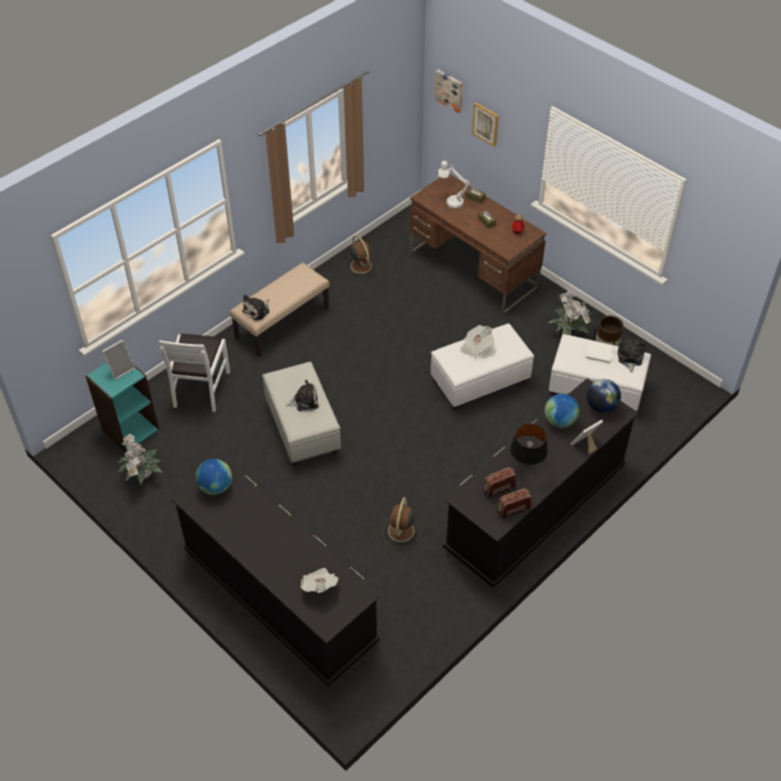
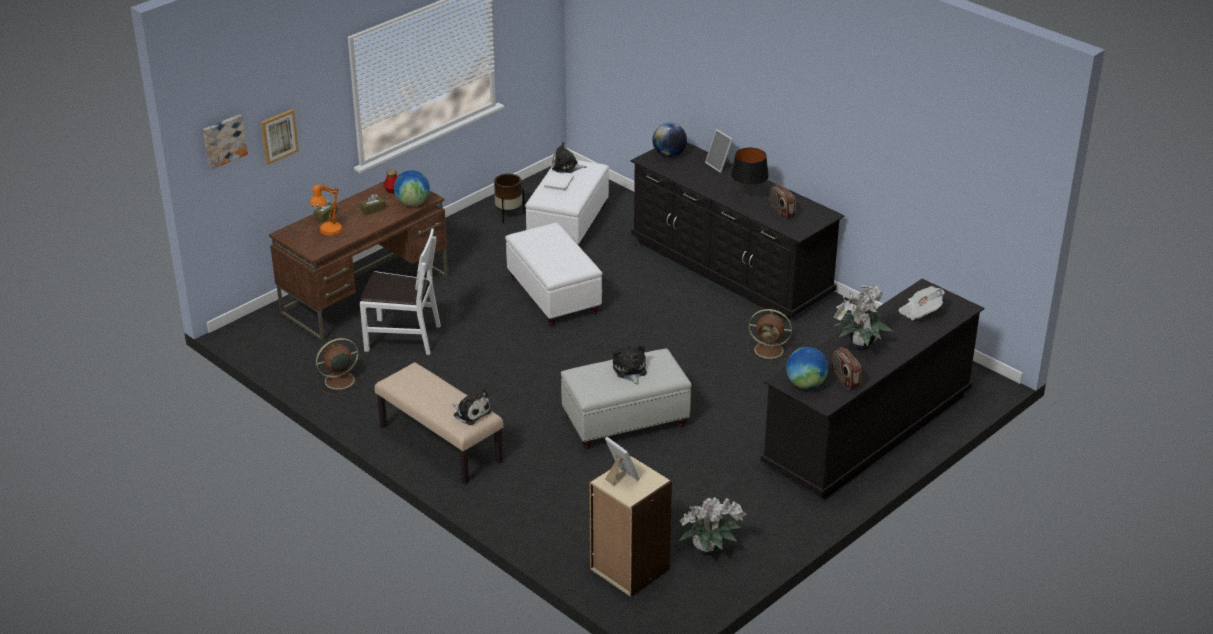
camera: 90 degrees left, 15 degrees down
(130, 429) = (629, 570): turquoise bookcase -> beige bookcase
(200, 388) = (556, 510): white chair -> white chair (402, 337)
(451, 201) = (328, 232): white table lamp -> orange table lamp
(476, 347) = (546, 255): newspaper -> none
(513, 510) = (805, 205): radio -> radio (845, 379)
(560, 421) = (690, 176): globe -> globe (413, 203)
(567, 333) = (482, 237): potted plant -> potted plant (858, 346)

